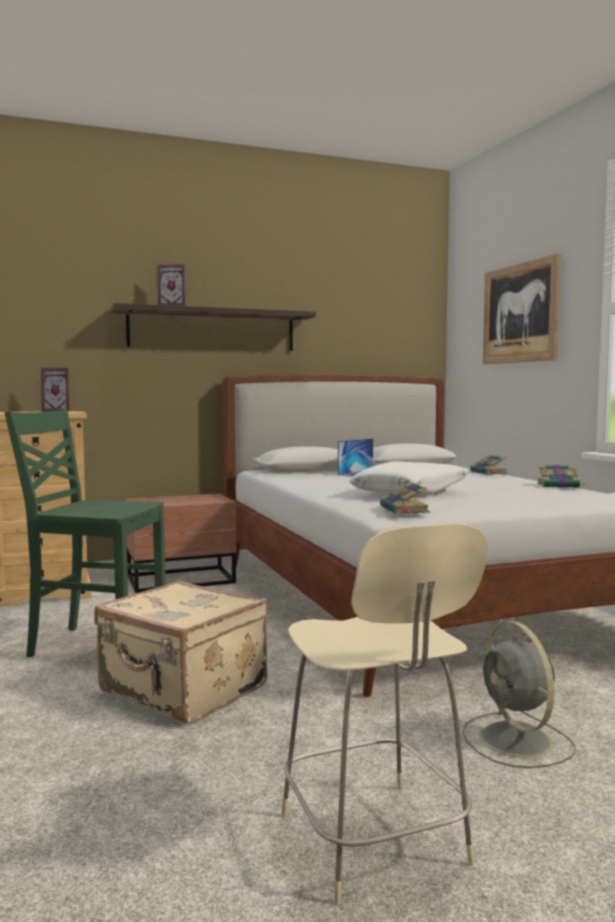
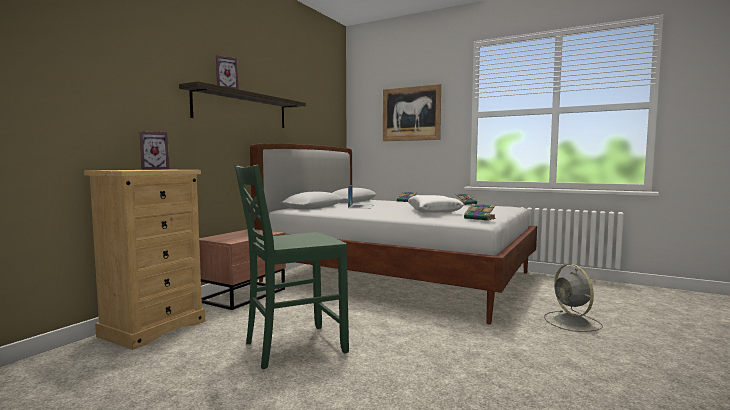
camera: 40 degrees left, 0 degrees up
(182, 690) = (409, 352): beige suitcase -> none
(375, 843) = (631, 376): beige chair -> none
(517, 741) = (572, 322): grey fan -> grey fan turned 45 degrees clockwise

